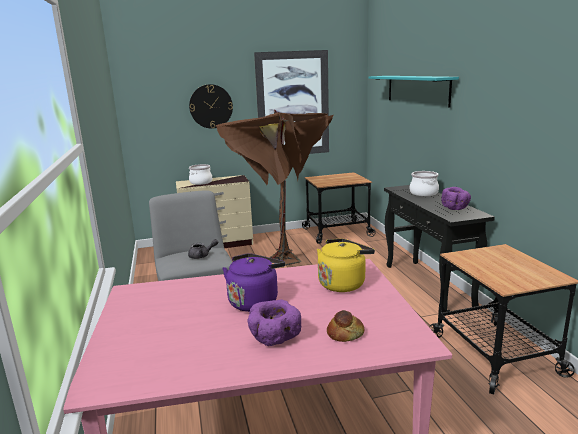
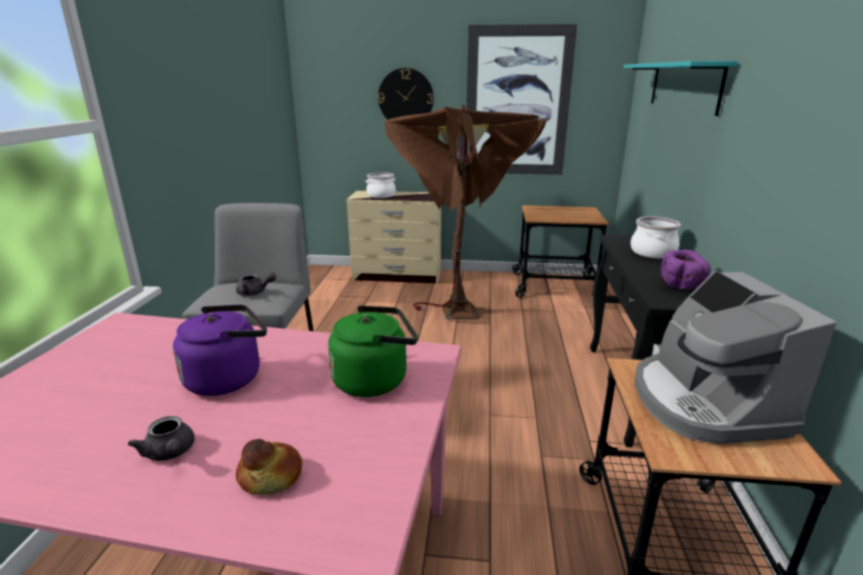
camera: 20 degrees right, 5 degrees up
(274, 339) = (170, 453): purple bowl -> grey teapot
(343, 283) = (375, 379): yellow kettle -> green kettle
(503, 263) = (705, 403): none -> coffee machine

